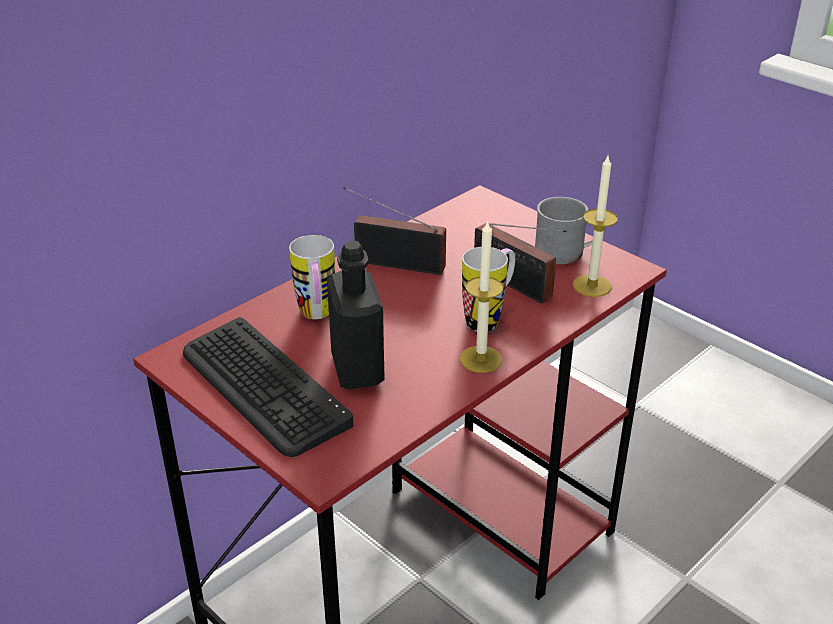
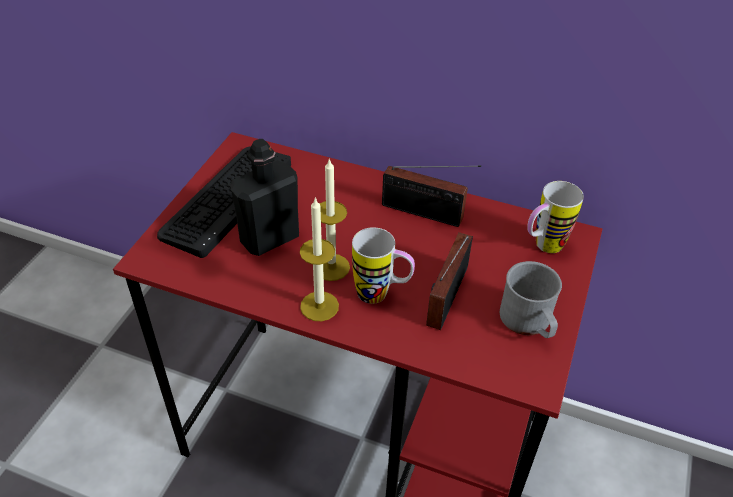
camera: 65 degrees right, 10 degrees up
(317, 316) = (324, 196): mug -> mug (542, 247)
(395, 263) = (426, 214): radio -> radio turned 120 degrees clockwise
(592, 286) = (482, 356): candle -> candle (331, 267)

